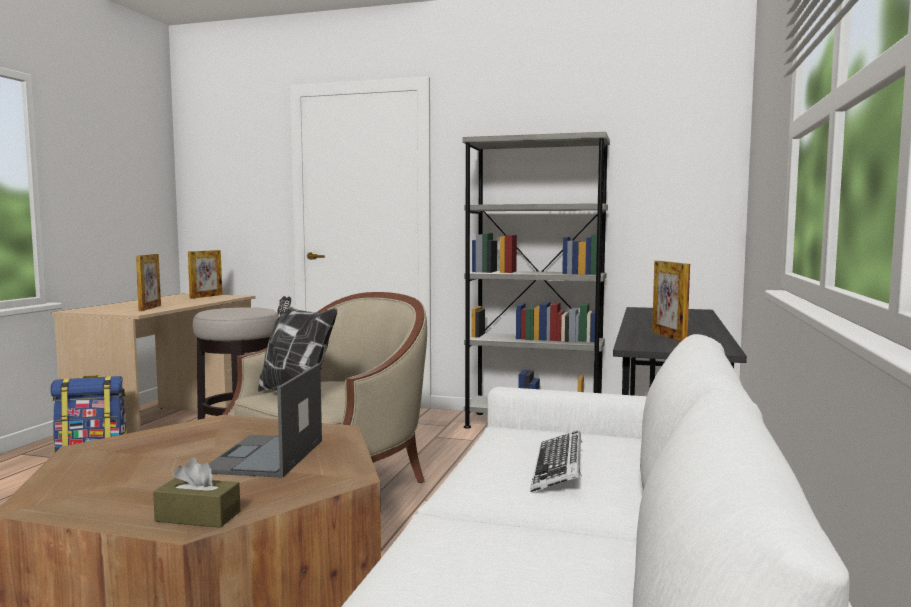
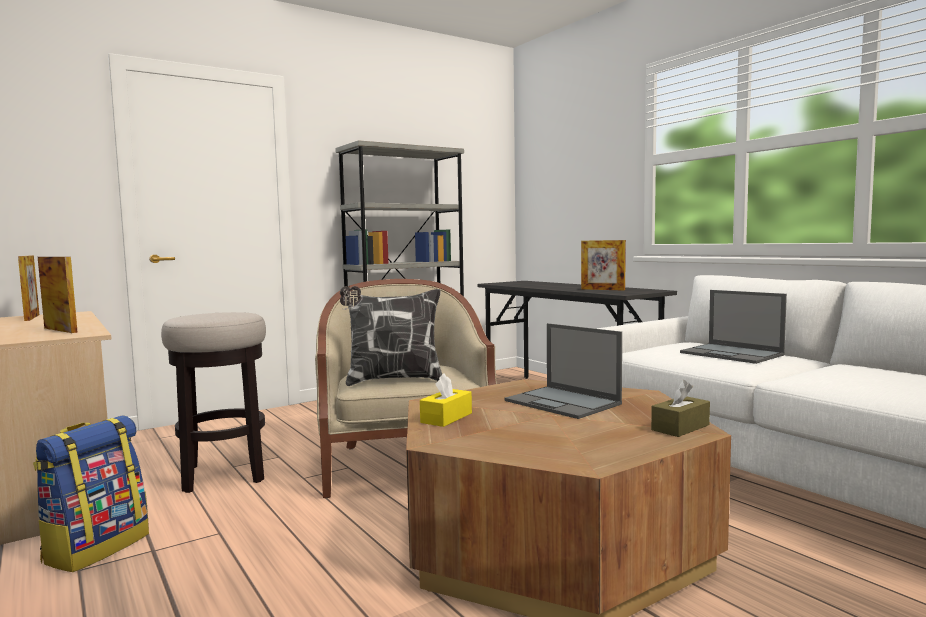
camera: 50 degrees left, 0 degrees up
(167, 435) = (446, 418): none -> yellow tissue box
(558, 469) = (732, 354): keyboard -> laptop

